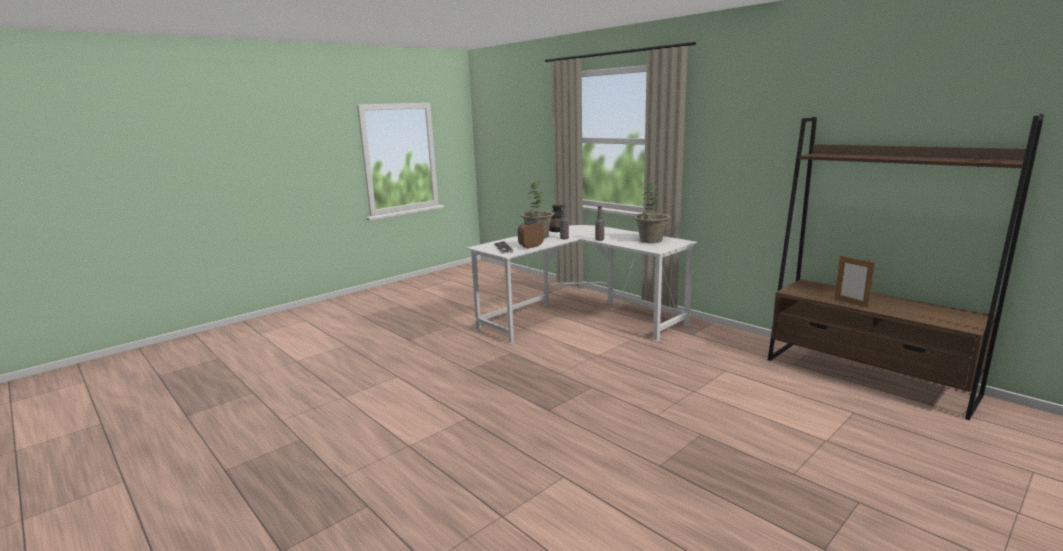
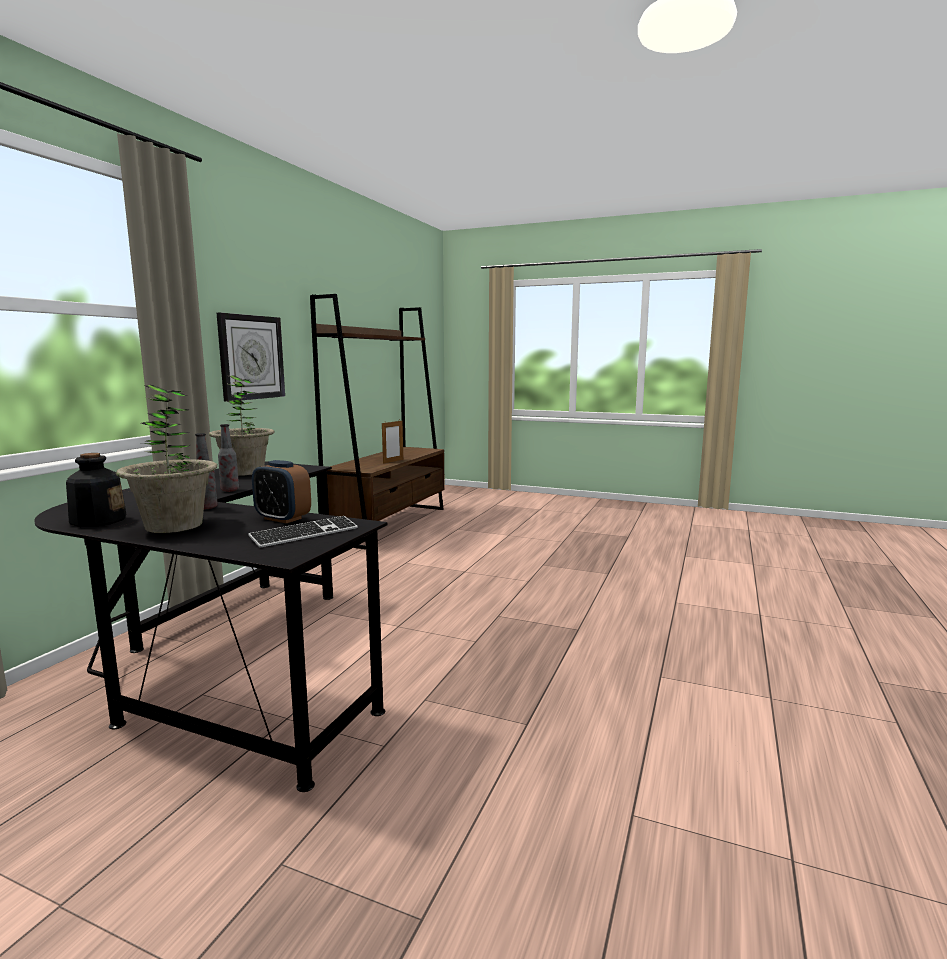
camera: 115 degrees left, 5 degrees down
(580, 318) = (229, 665): white desk -> black desk
(738, 171) = (251, 357): none -> wall clock

